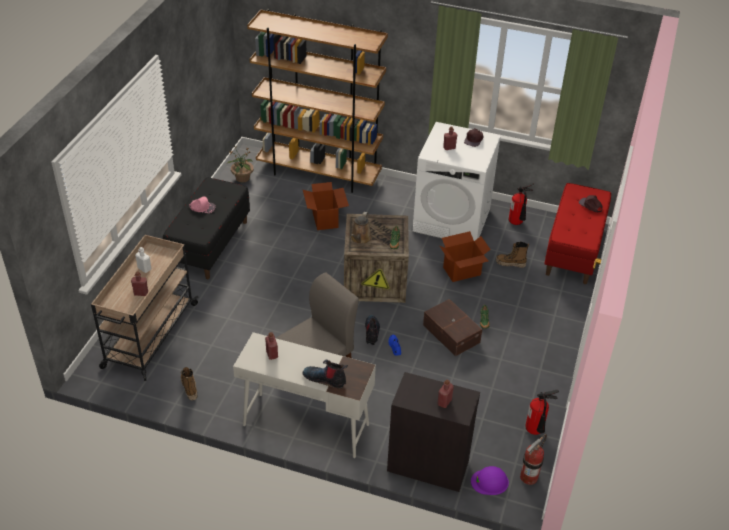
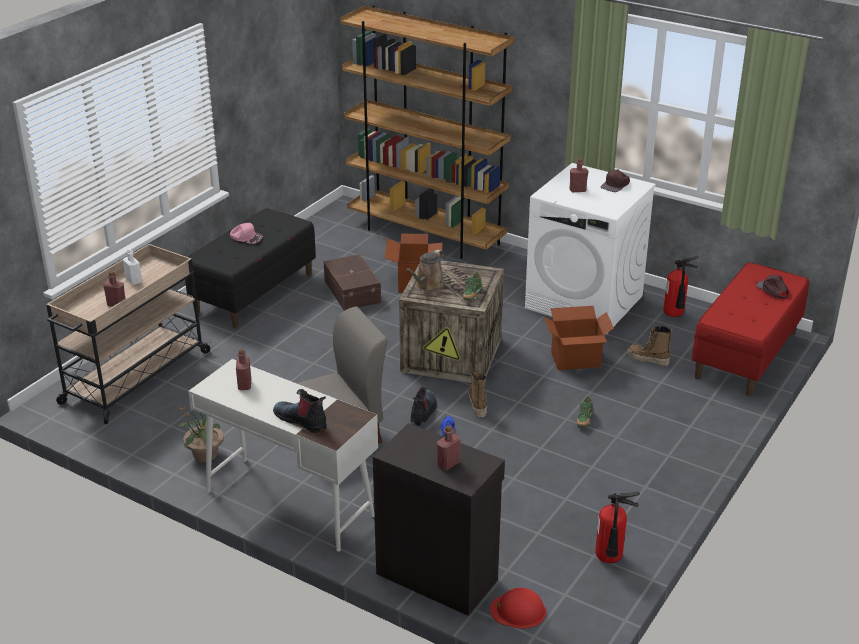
camera: 15 degrees right, 10 degrees down
(189, 387) = (157, 440): boot -> boot (477, 404)
(242, 178) = (326, 229): potted plant -> potted plant (204, 455)
(451, 333) = (533, 427): brown storage box -> brown storage box (353, 291)
(490, 481) = (518, 611): purple hard hat -> red hard hat
(529, 477) = (578, 614): fire extinguisher -> none

